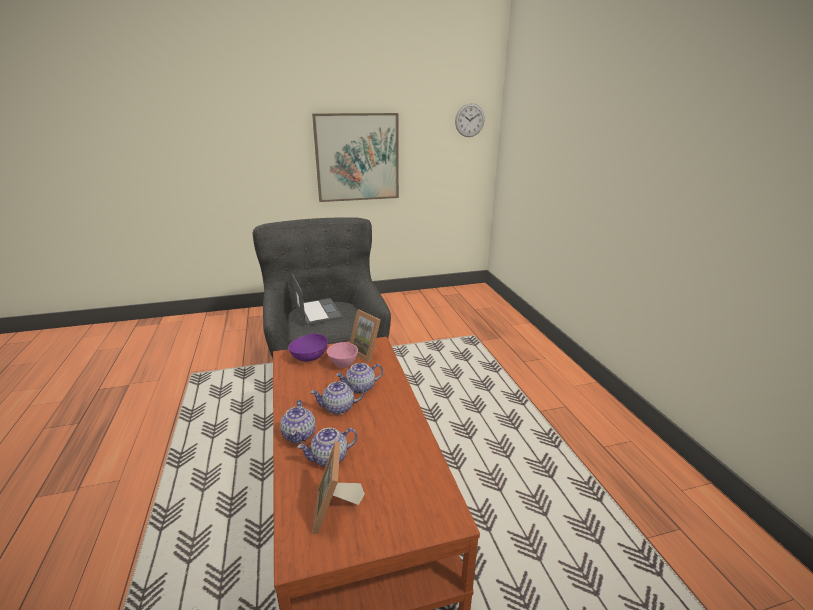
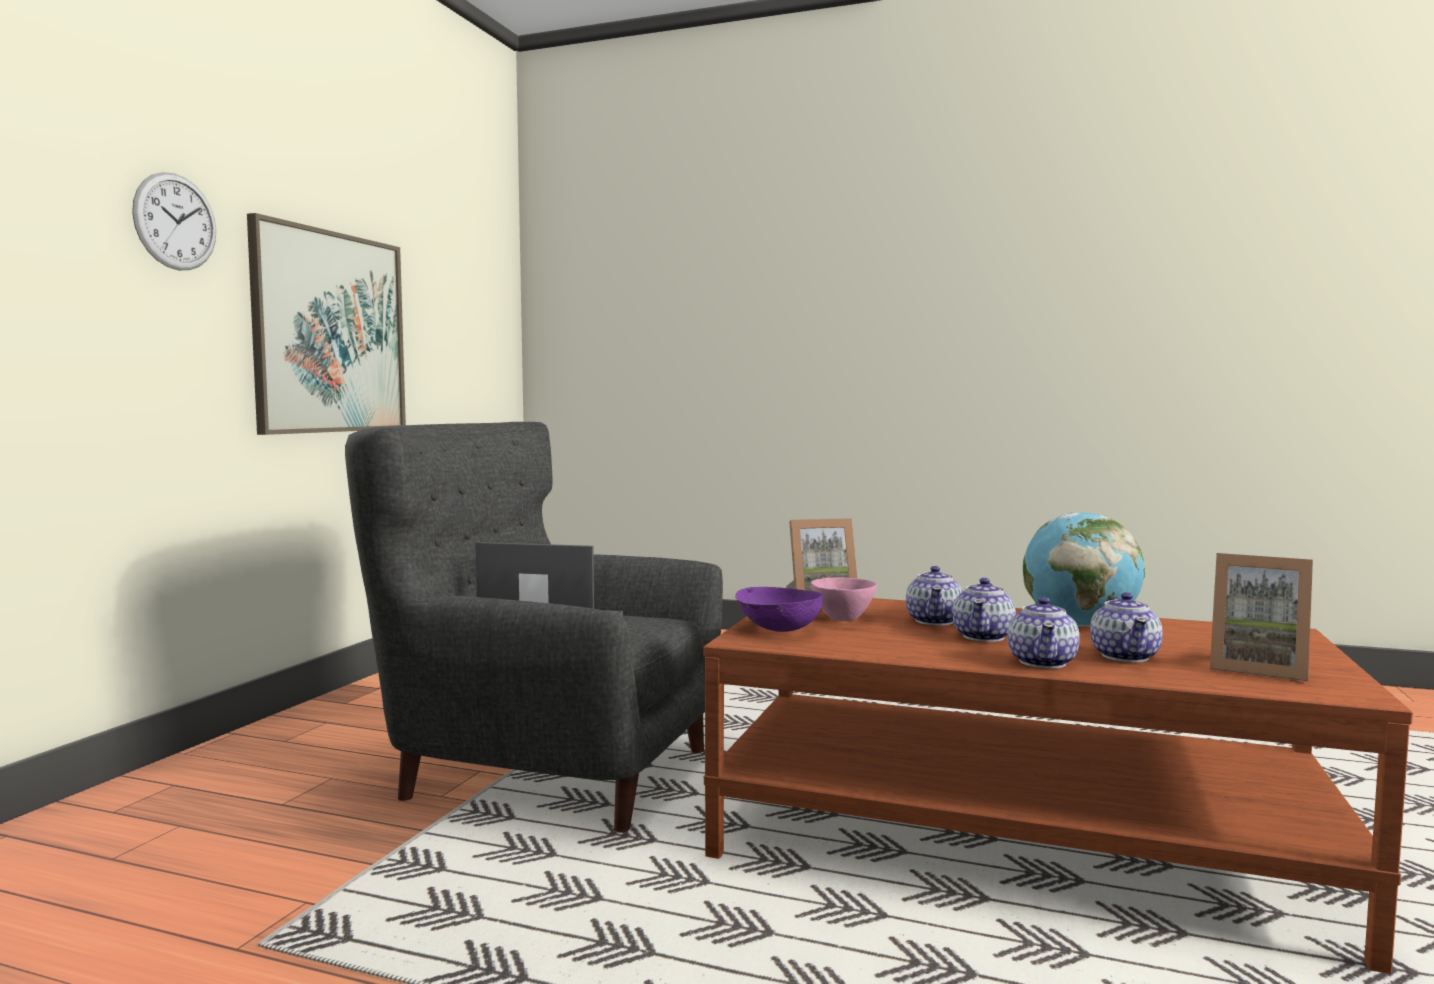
camera: 55 degrees left, 20 degrees down
(299, 434) = (1043, 662): teapot -> teapot turned 75 degrees clockwise
(392, 431) = (1080, 625): none -> globe
(469, 120) = (488, 284): wall clock -> wall clock (175, 222)

